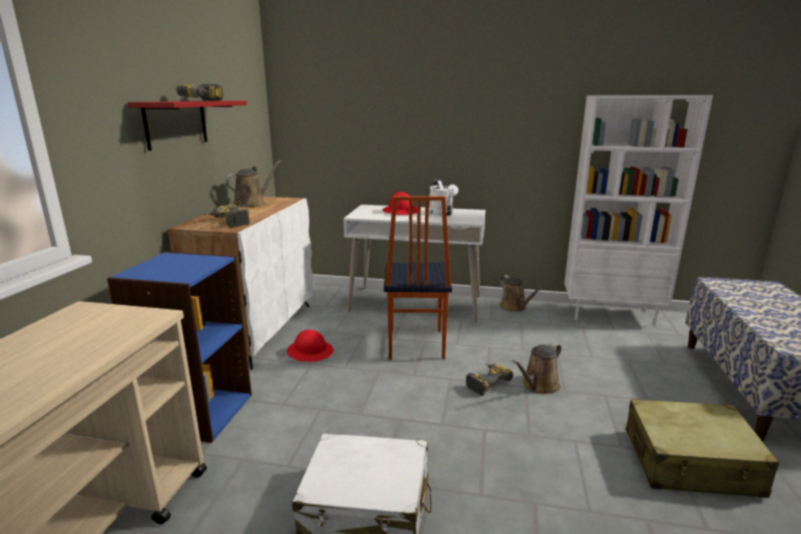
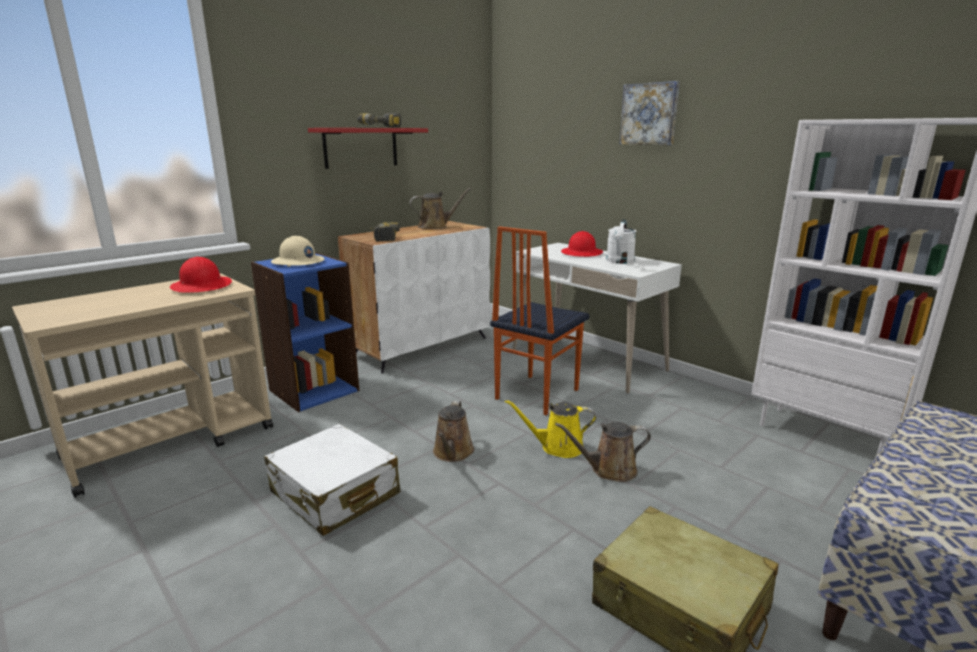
camera: 35 degrees right, 0 degrees up
(174, 267) = (298, 262): none -> beige hard hat
(310, 352) = (439, 373): red hard hat -> red hard hat (202, 286)
(446, 88) = (649, 114): none -> picture
(485, 382) = (557, 447): power drill -> yellow watering can
(514, 307) = (697, 392): brown watering can -> brown watering can (452, 453)

